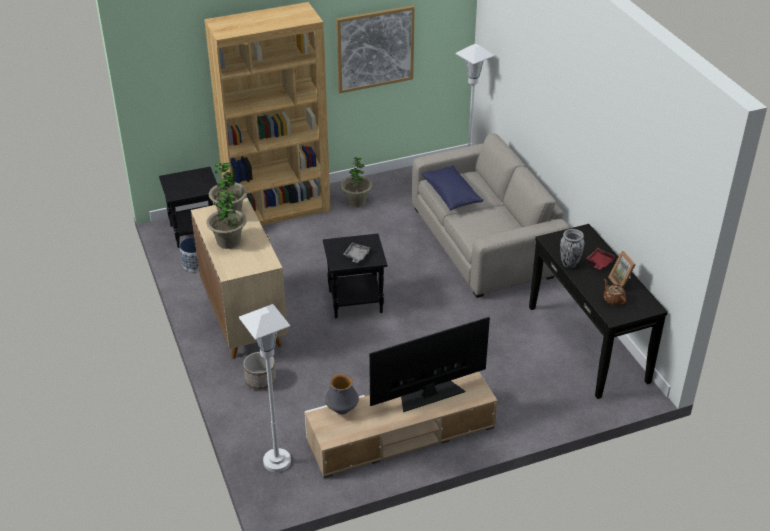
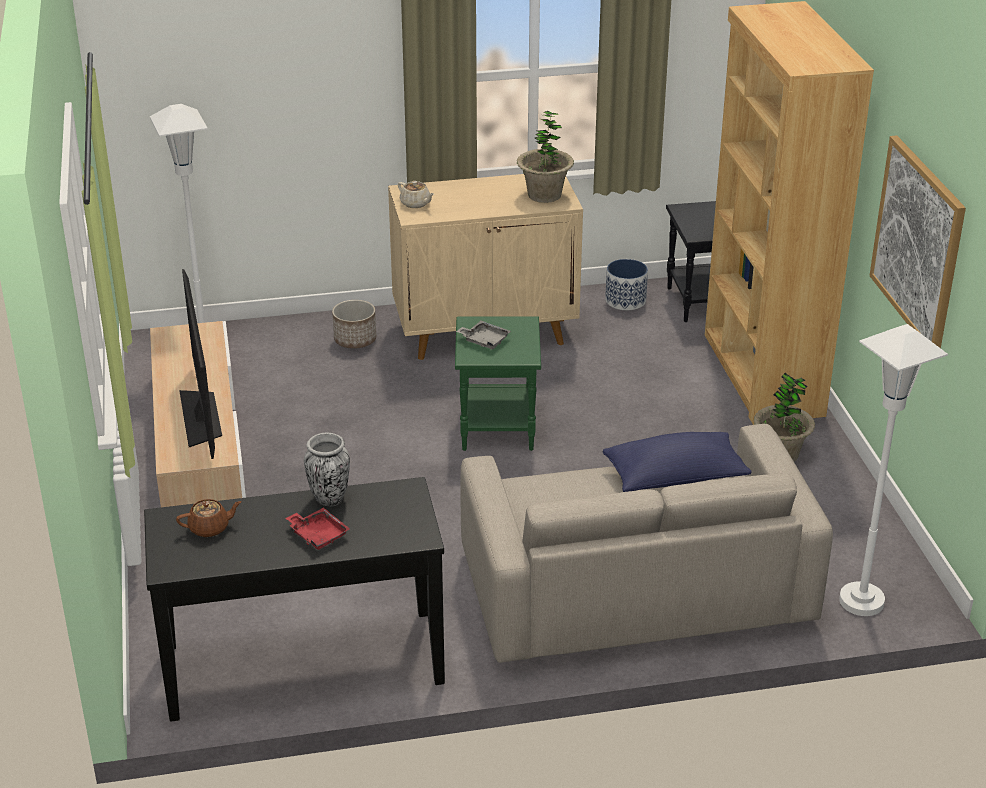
camera: 100 degrees right, 5 degrees down
(228, 242) = (475, 192): potted plant -> none
(249, 265) = (416, 204): none -> beige teapot
(342, 410) = (210, 346): vase -> none
(355, 302) = (496, 428): black side table -> green side table
(622, 282) = (251, 549): picture frame -> none

